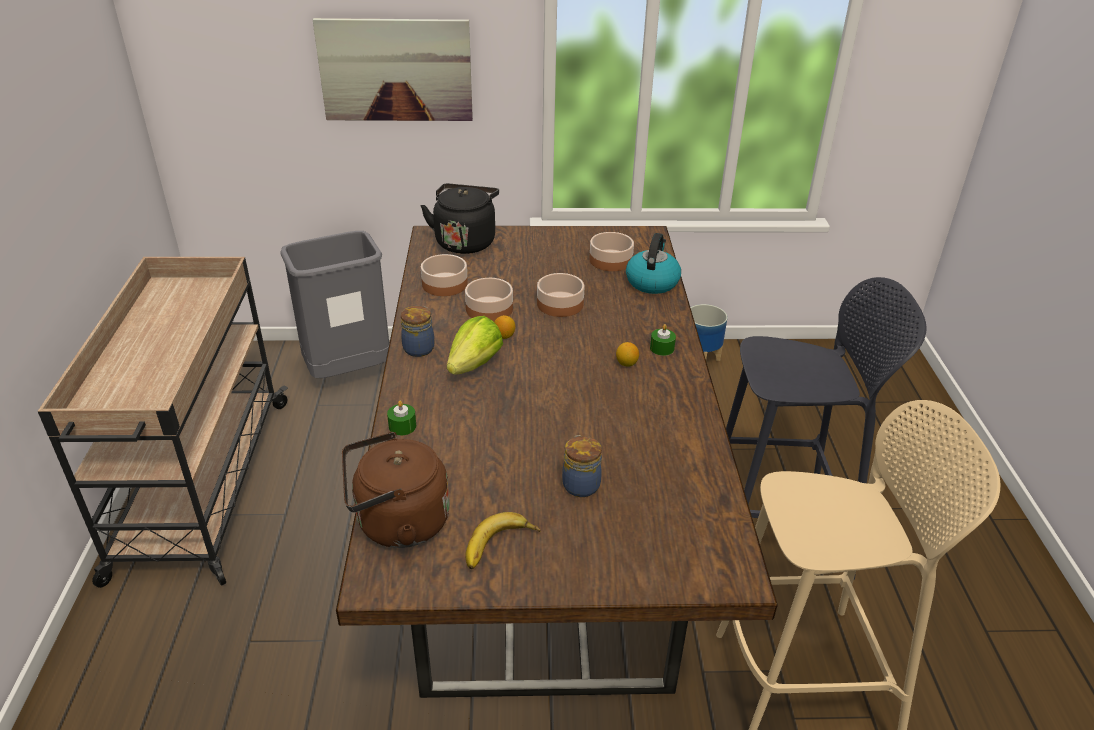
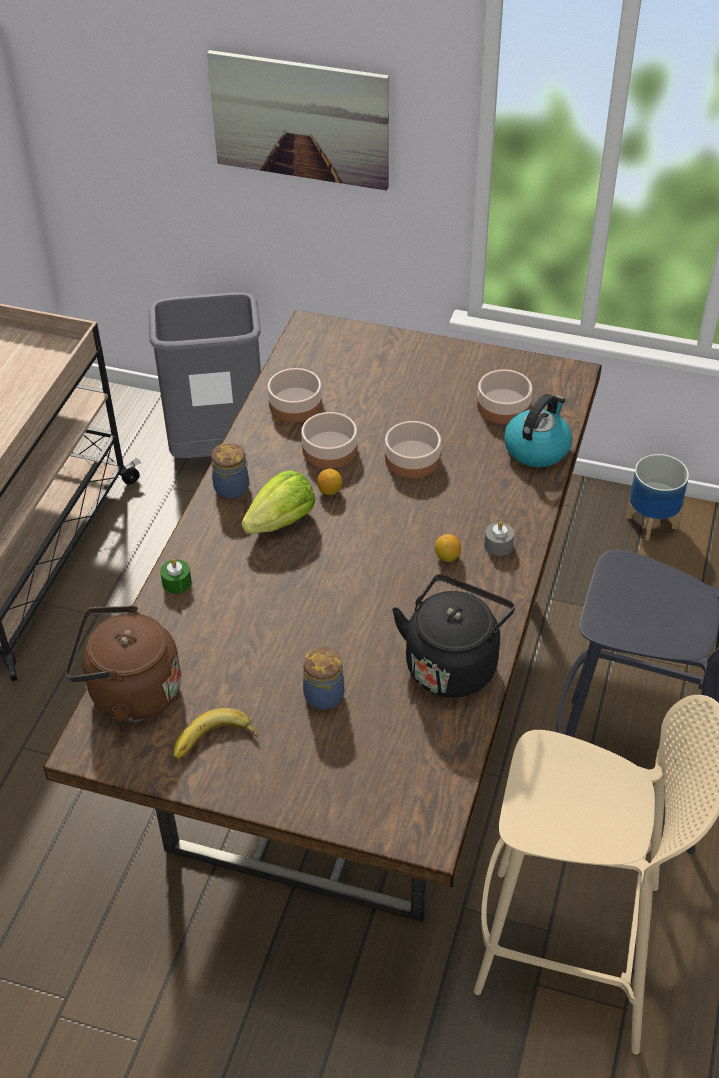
camera: 20 degrees right, 10 degrees up
(465, 241) = (345, 345): black kettle -> black kettle (453, 663)
(662, 348) = (498, 545): green candle -> grey candle

